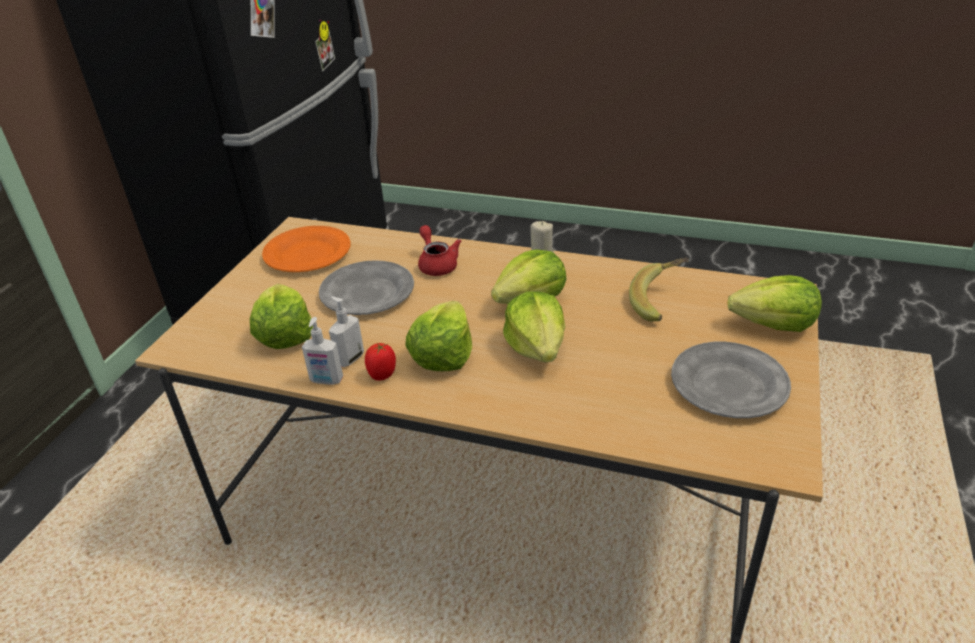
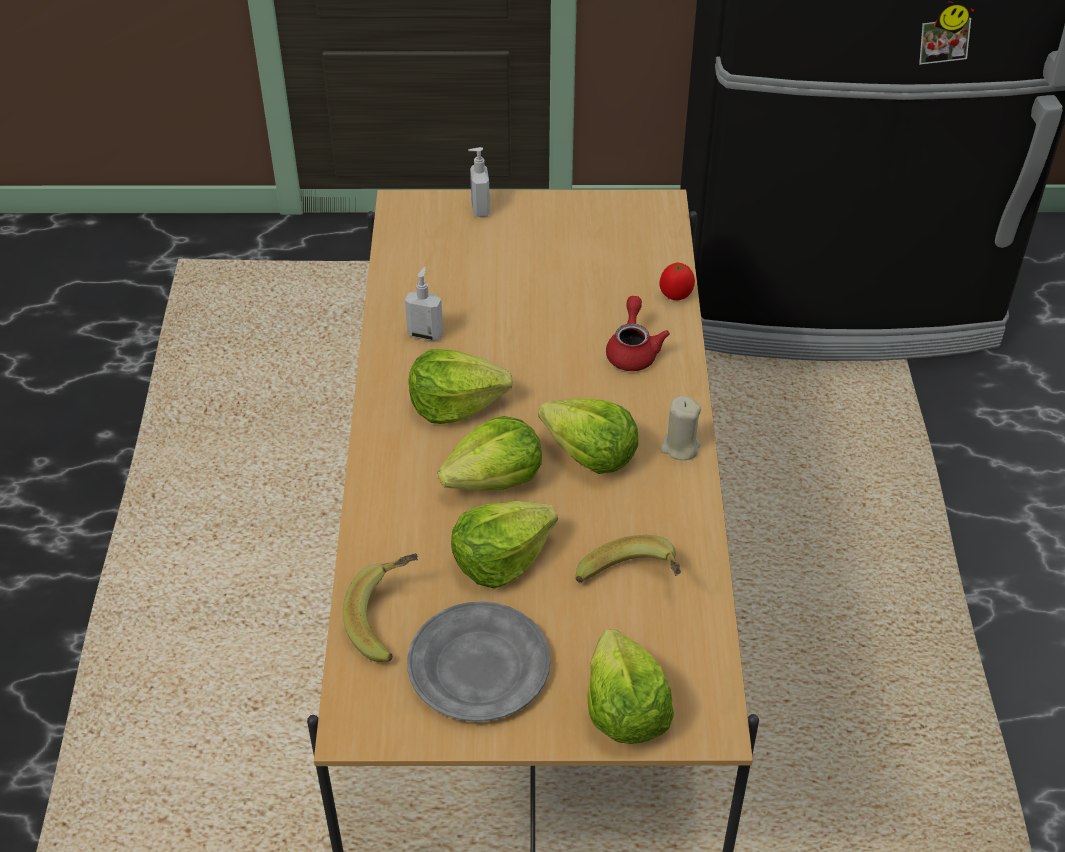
camera: 70 degrees right, 10 degrees up
(284, 334) = (449, 273): lettuce -> lettuce (500, 558)
(307, 254) = (607, 235): orange plate -> none
(326, 380) = (386, 329): soap dispenser -> soap dispenser (479, 209)
(367, 292) = (549, 309): grey plate -> none
(383, 375) = (407, 367): tomato -> tomato (675, 295)
(437, 264) = (633, 351): red teapot -> red teapot turned 45 degrees counterclockwise
(672, 427) = (390, 620): none -> banana

